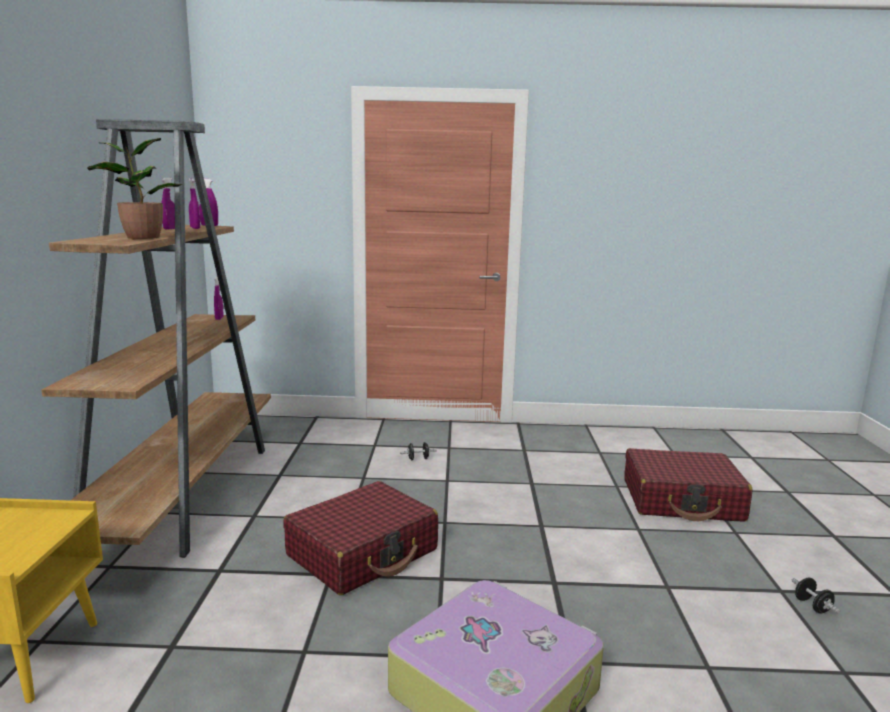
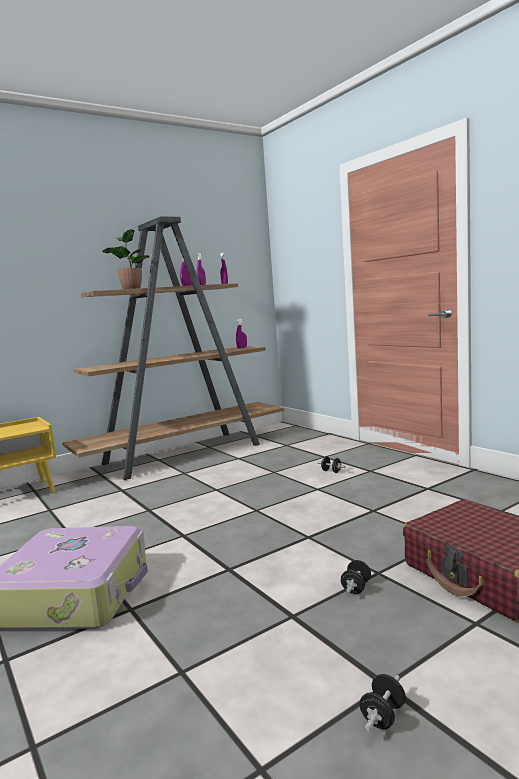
camera: 55 degrees right, 5 degrees down
(363, 553) = (182, 507): red suitcase -> none
(651, 546) = (356, 588): none -> black dumbbell

